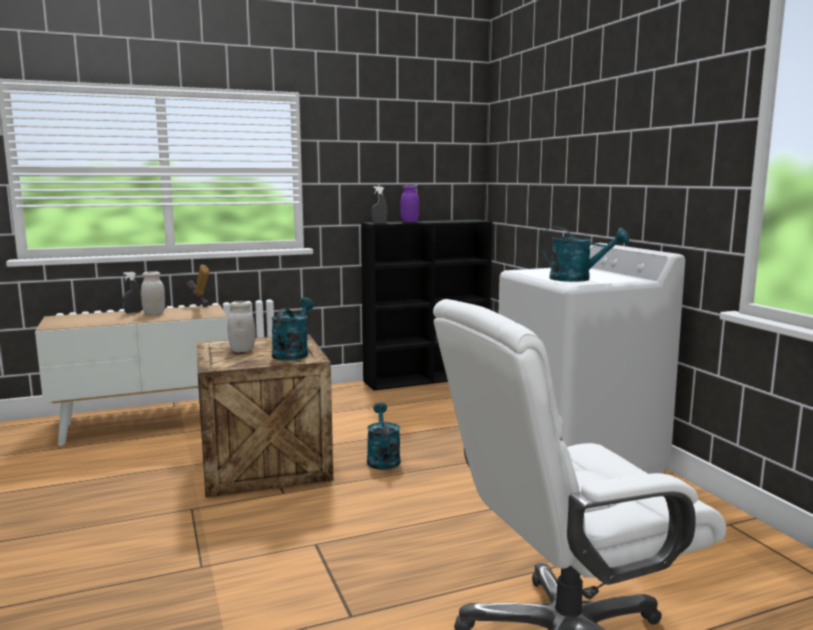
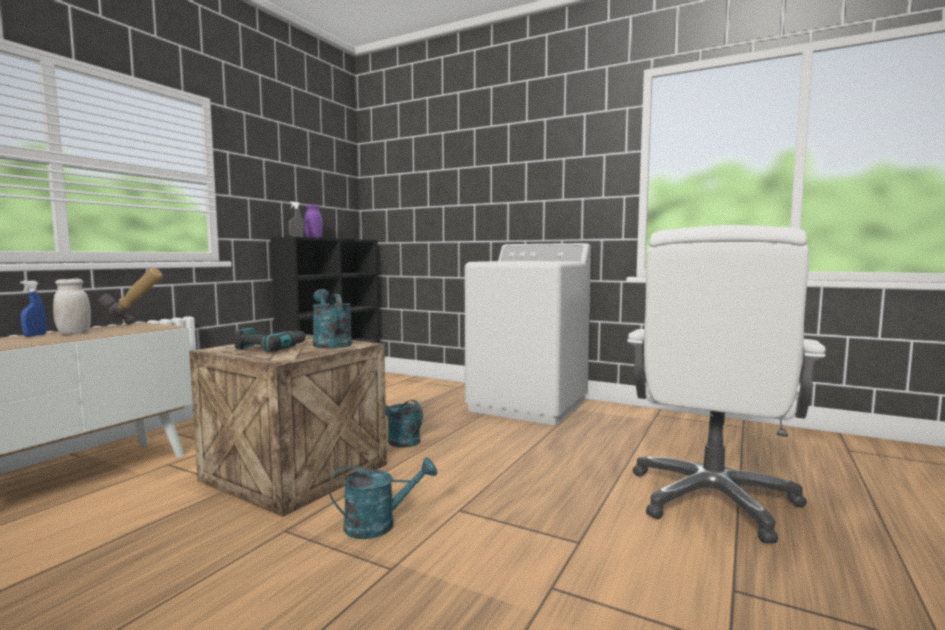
camera: 40 degrees left, 5 degrees down
(133, 312) = (35, 335): grey spray bottle -> blue spray bottle
(242, 350) = (270, 348): white jar -> power drill
(577, 279) = (539, 261): turquoise watering can -> turquoise watering can (379, 525)

